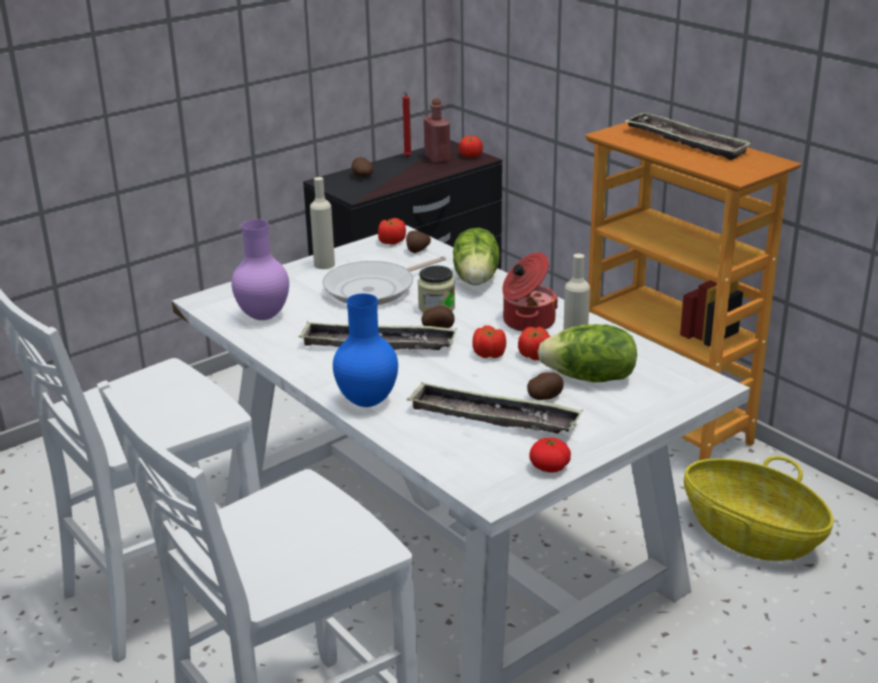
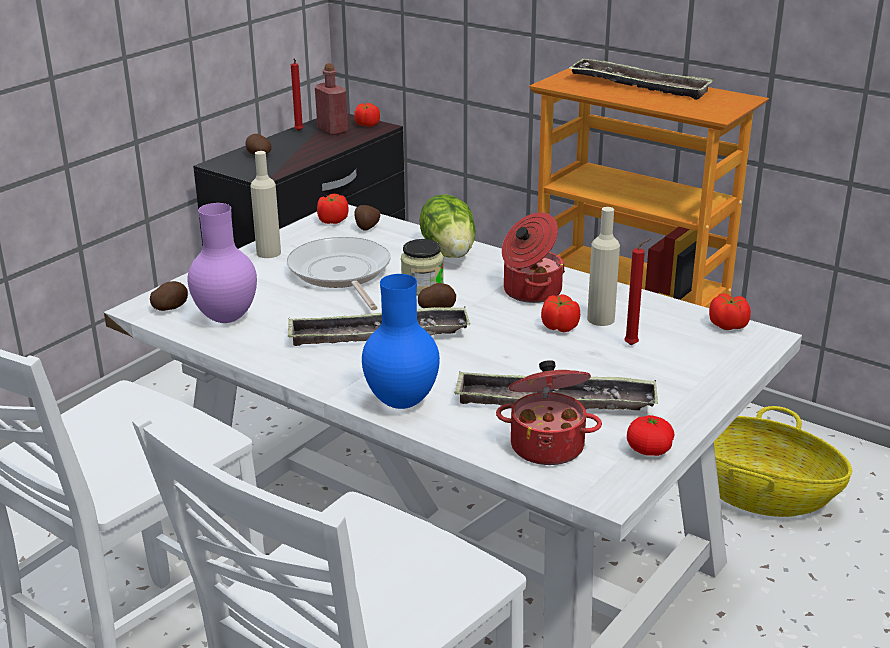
camera: 15 degrees left, 0 degrees up
(374, 289) = (341, 274): frying pan -> frying pan turned 120 degrees clockwise
(466, 452) = (547, 445): none -> cooking pot
(489, 354) = (510, 331): tomato -> tomato (728, 326)
(545, 398) = (598, 372): potato -> potato (170, 308)
(590, 378) = (633, 345): lettuce -> red candle

